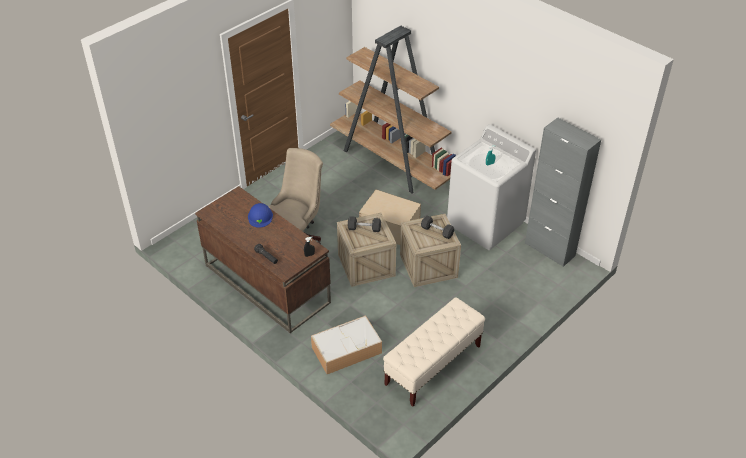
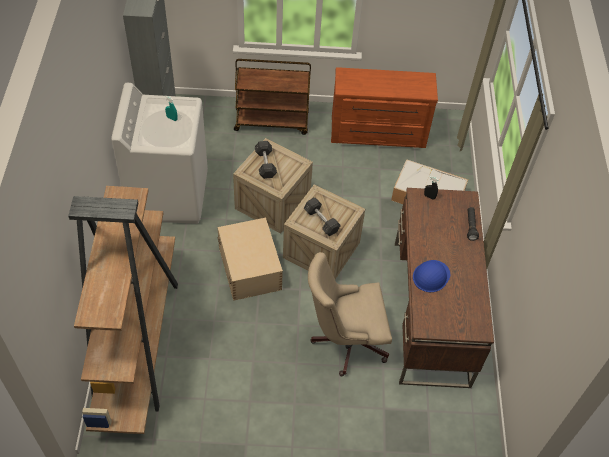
camera: 135 degrees left, 10 degrees up
(433, 365) = (378, 134): beige bench -> brown dresser
(505, 312) = (272, 121): none -> brown cart

